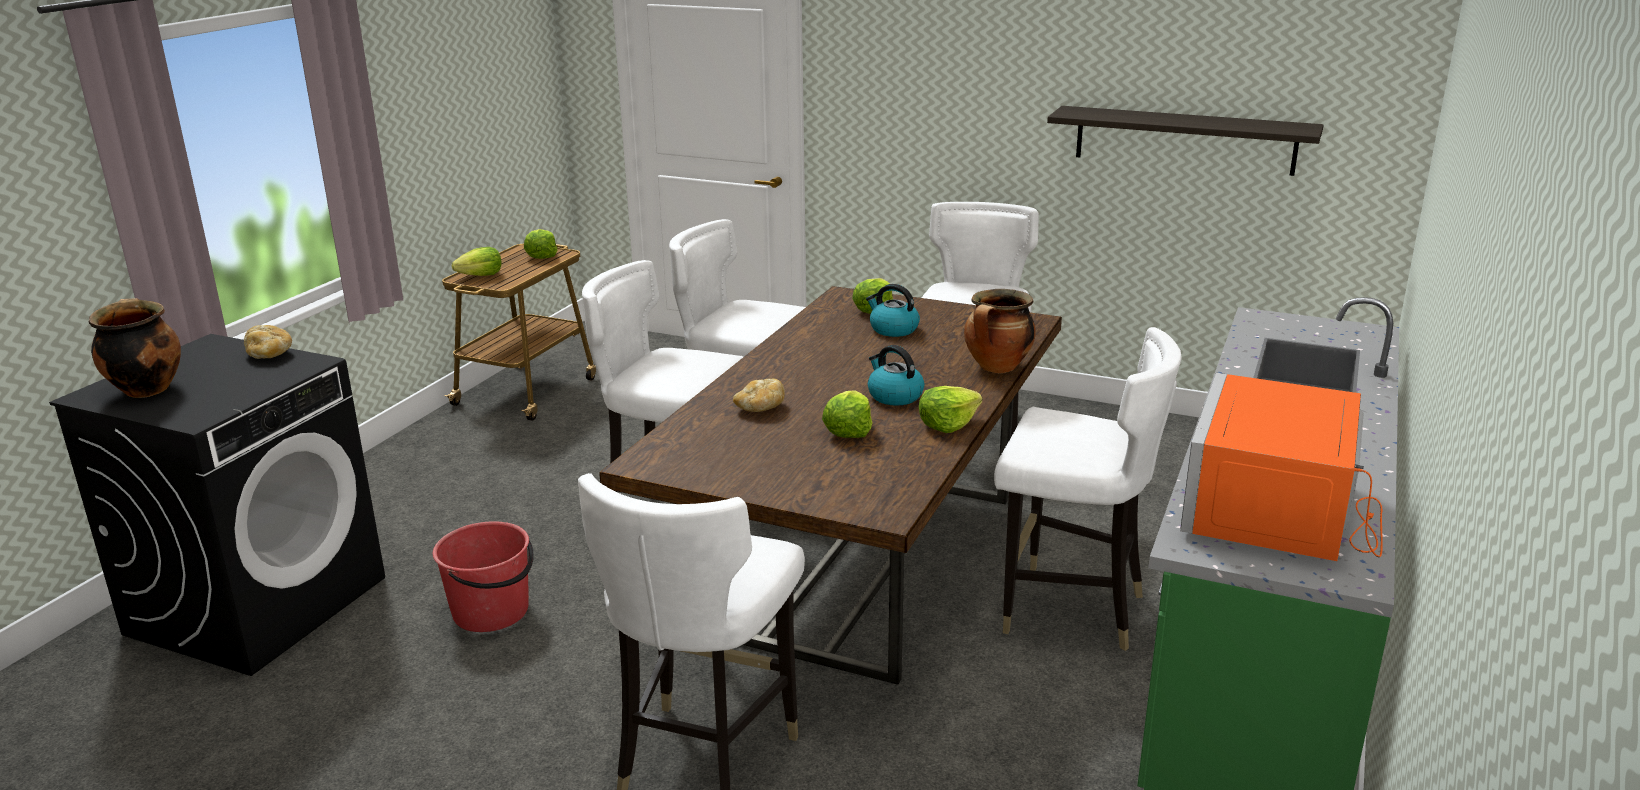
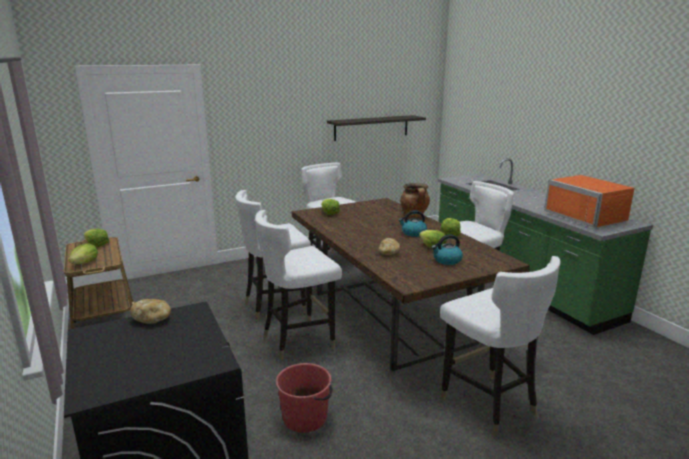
camera: 50 degrees left, 5 degrees down
(146, 389) = (124, 370): cooking pot -> none
(893, 329) = (353, 216): kettle -> kettle (447, 260)

